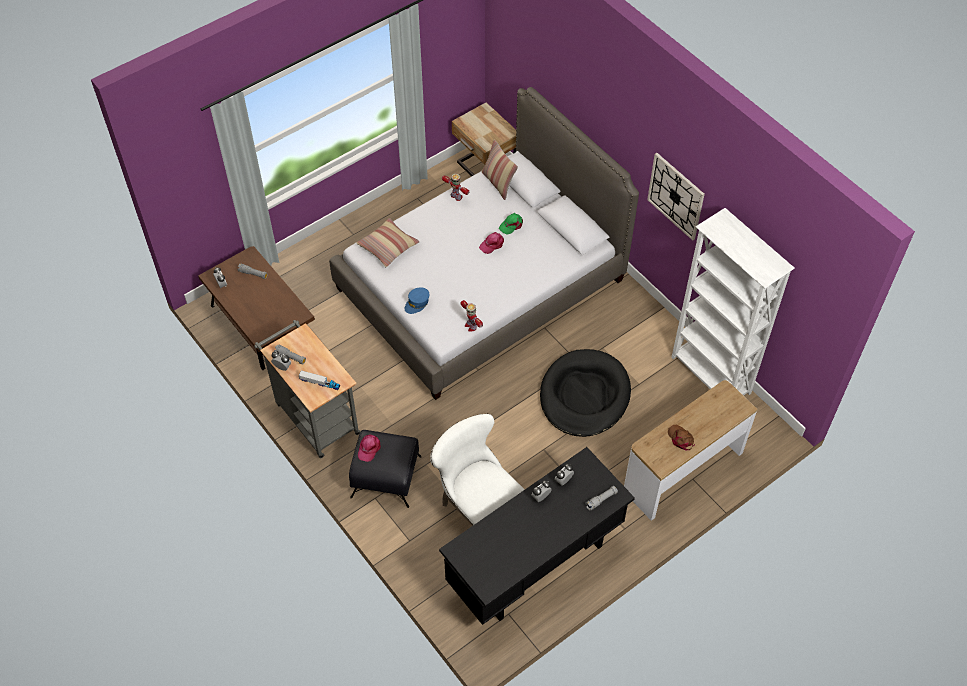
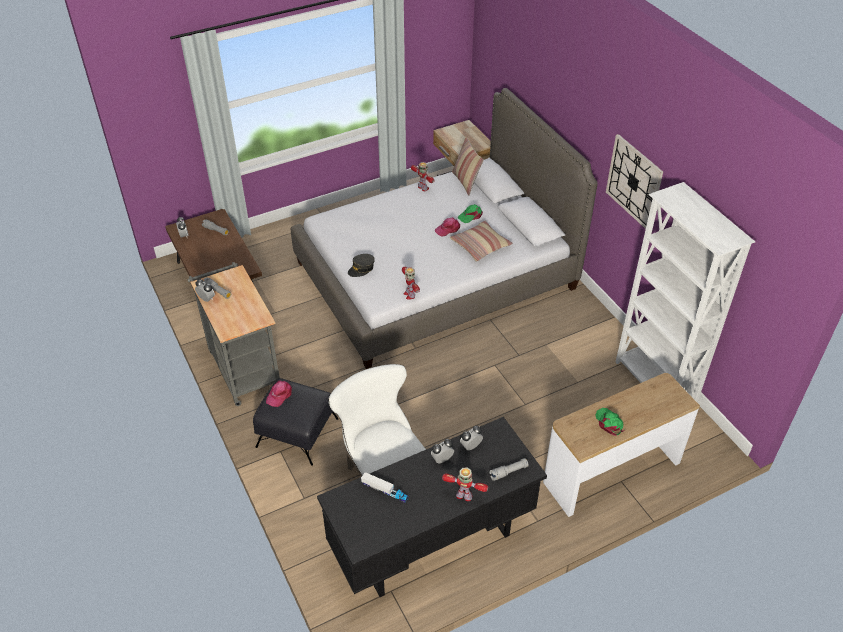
camera: 10 degrees right, 10 degrees down
(320, 383) = (238, 317): toy truck -> toy truck (385, 490)
(388, 246) = (347, 219): pillow -> pillow (480, 246)
(417, 303) = (361, 269): blue cap -> grey cap
(567, 528) = (464, 496): none -> toy robot
(584, 396) = (518, 385): black dog bed -> none
(681, 438) = (609, 423): brown cap -> green cap

